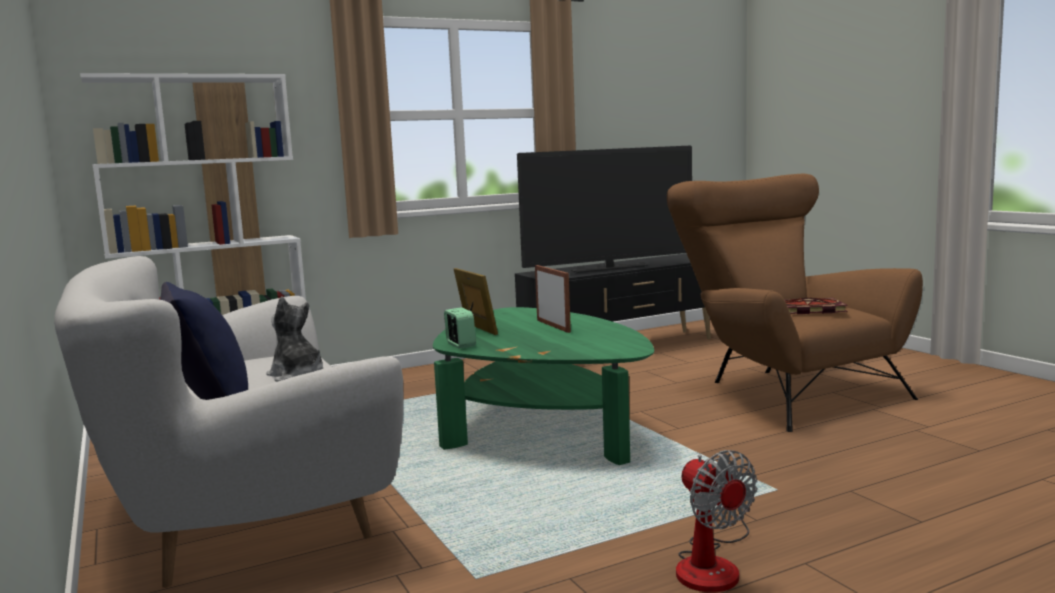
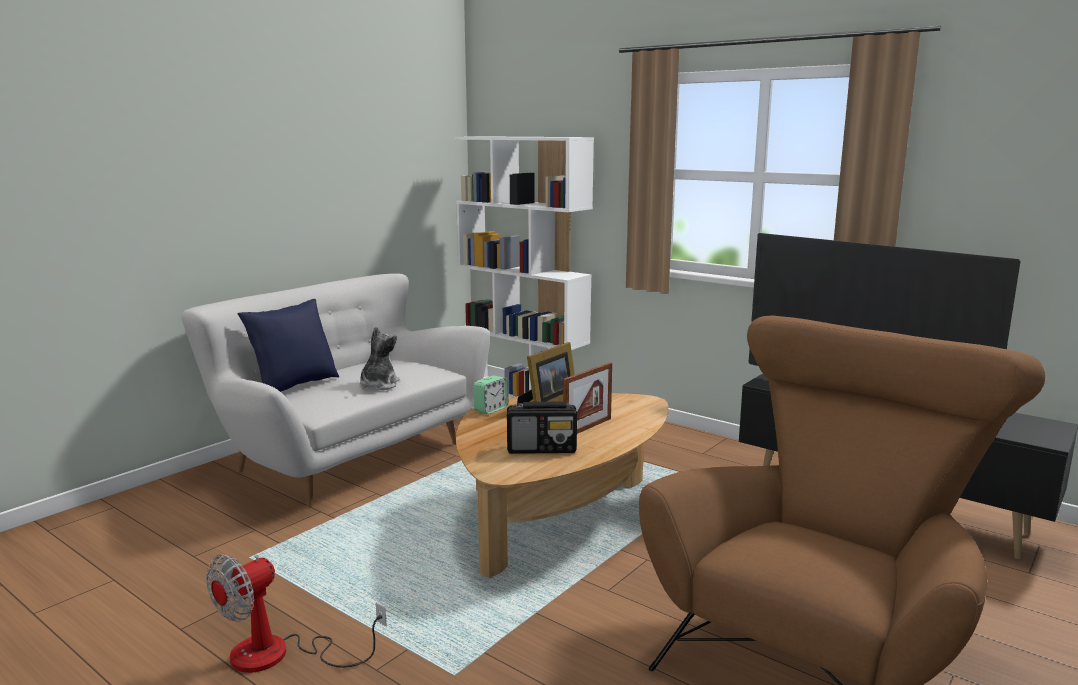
camera: 65 degrees right, 5 degrees up
(541, 427) = (558, 517): green coffee table -> brown coffee table
(586, 338) = (542, 449): none -> radio
(807, 309) = (796, 548): book -> none

